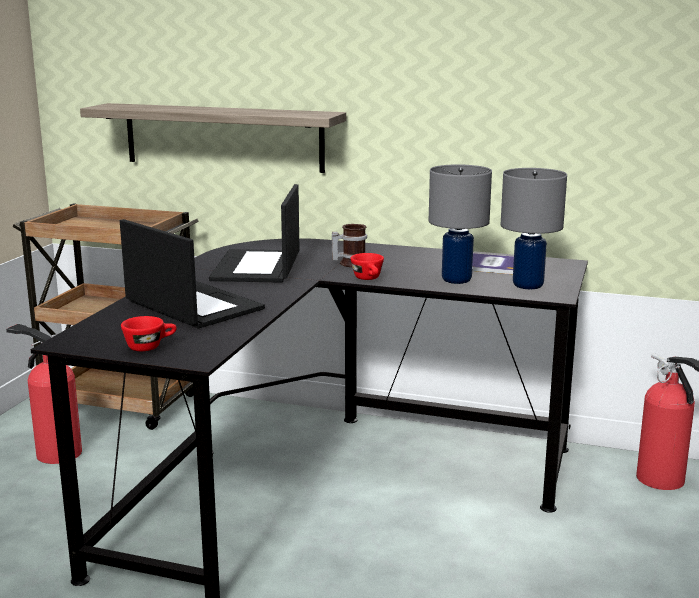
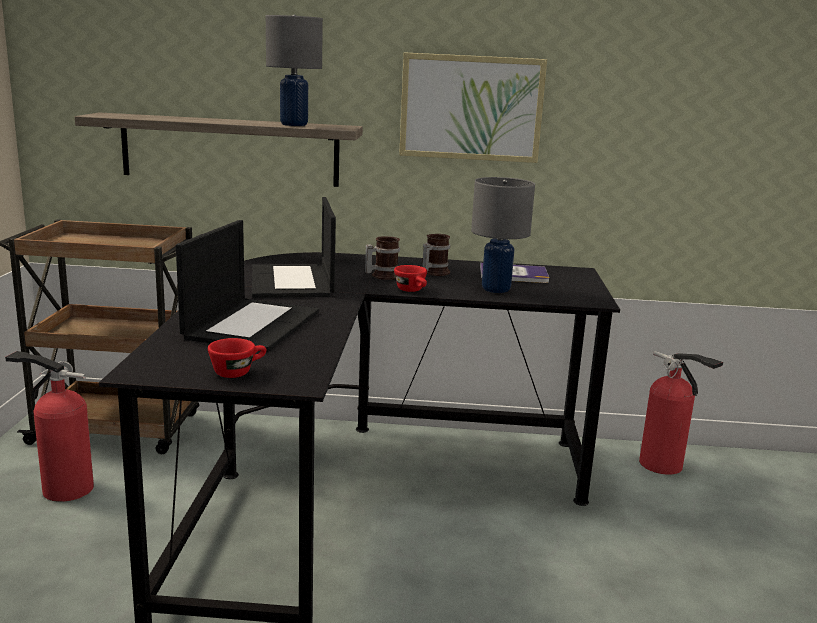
camera: 15 degrees left, 0 degrees up
(192, 305) = (252, 324): laptop -> laptop turned 75 degrees clockwise
(405, 261) = (433, 272): none -> mug
(453, 91) = (471, 108): none -> picture
(529, 285) = (565, 292): grey table lamp -> grey table lamp (295, 125)

